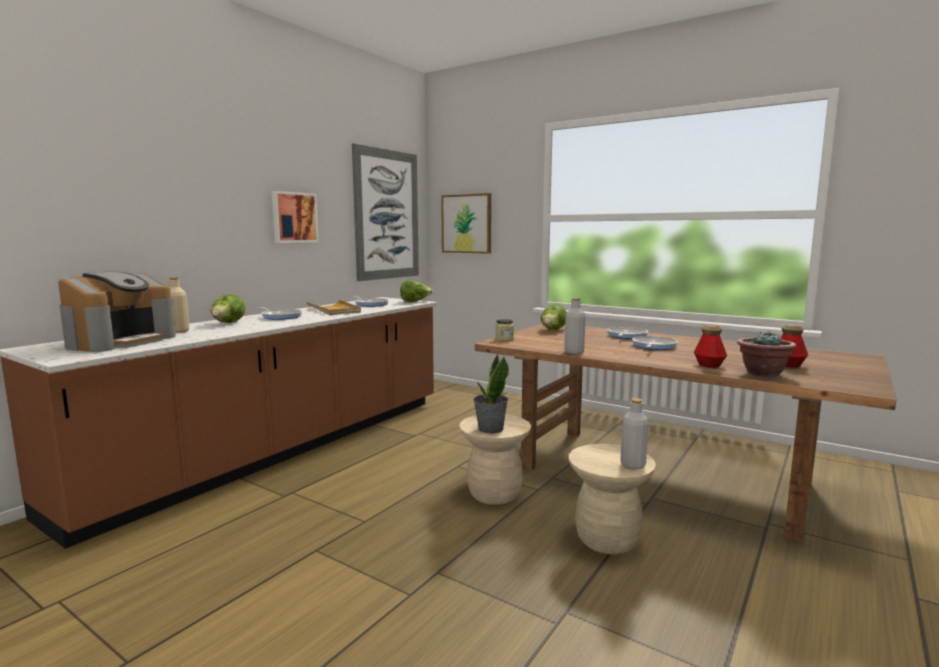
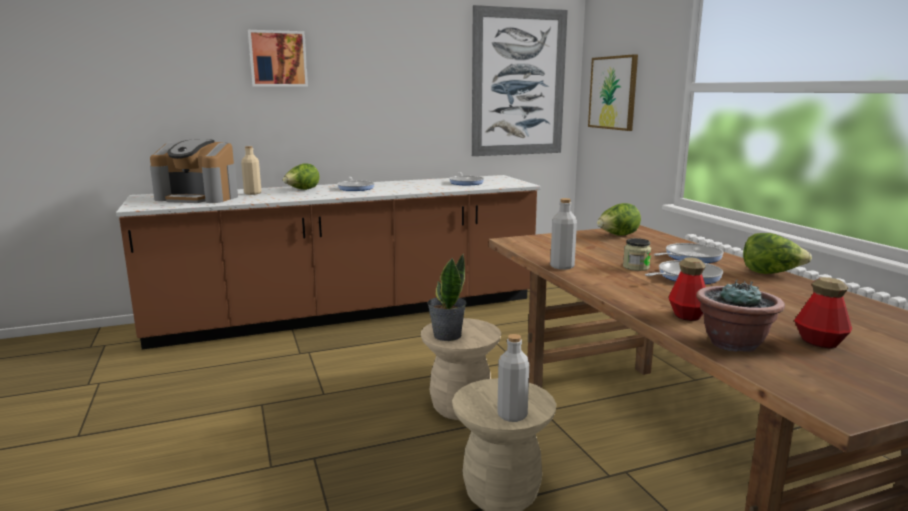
camera: 35 degrees right, 5 degrees up
(121, 341) = (199, 197): coffee machine -> coffee machine turned 45 degrees clockwise
(294, 217) = (395, 89): picture -> picture (278, 59)
(334, 310) = (416, 185): beige tray -> none
(415, 302) = (517, 184): lettuce -> lettuce (771, 273)
(504, 339) = (529, 239): jar -> jar (636, 267)

